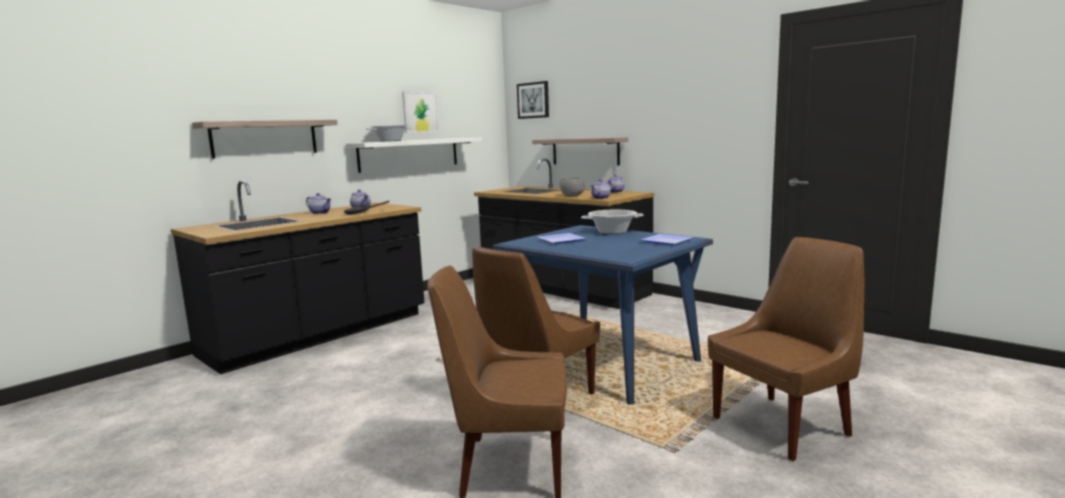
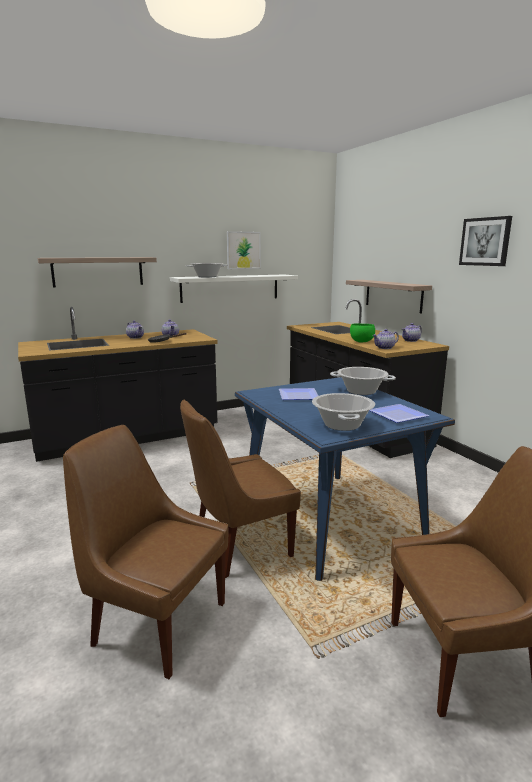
camera: 20 degrees right, 5 degrees up
(533, 100) = (355, 241): picture -> picture (485, 241)
(571, 196) = (361, 342): grey bowl -> green bowl
(630, 252) = (342, 425): none -> cooking pot

